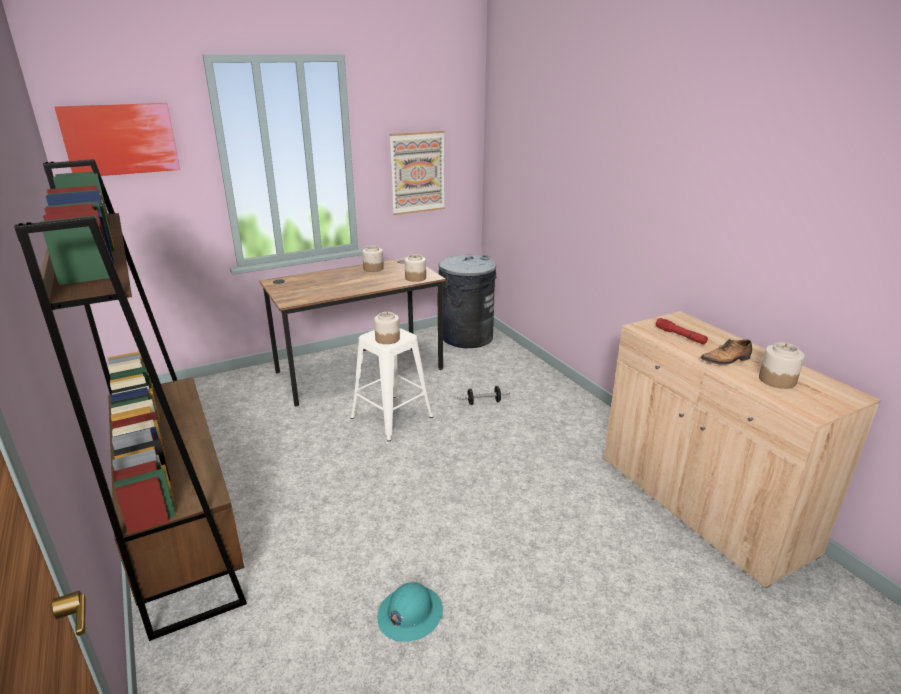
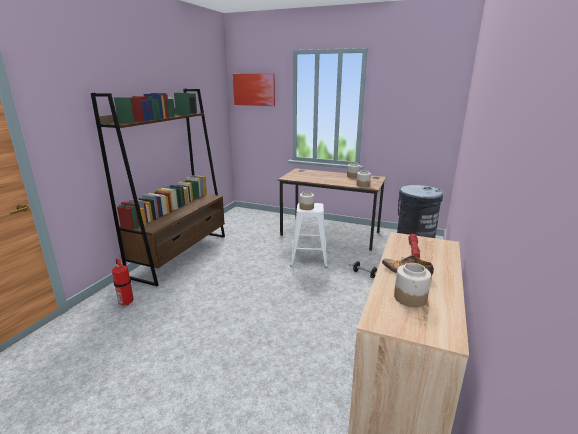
camera: 50 degrees right, 5 degrees down
(243, 669) = (126, 302): none -> fire extinguisher
(409, 614) = (184, 326): turquoise hard hat -> none
(417, 172) = (406, 124): picture -> none

